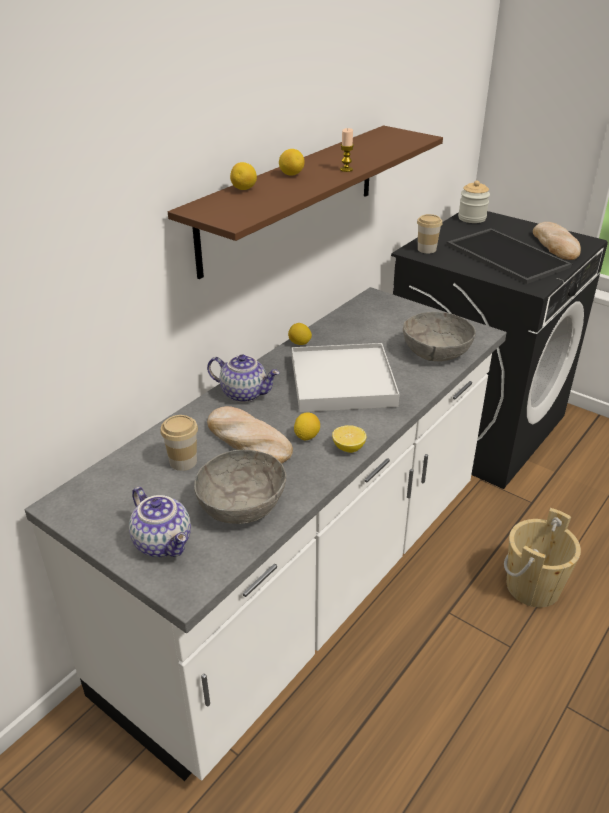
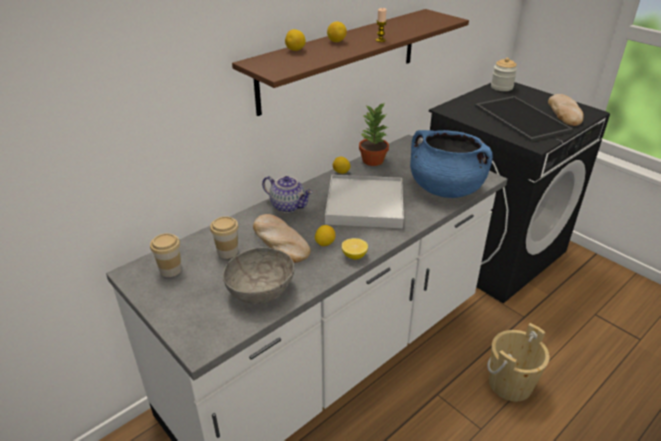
camera: 10 degrees right, 0 degrees up
(164, 542) = (195, 310): teapot -> none
(336, 325) = (373, 161): none -> potted plant
(426, 249) = (457, 108): cup -> cup (170, 270)
(435, 352) = (445, 189): grey bowl -> blue cooking pot

